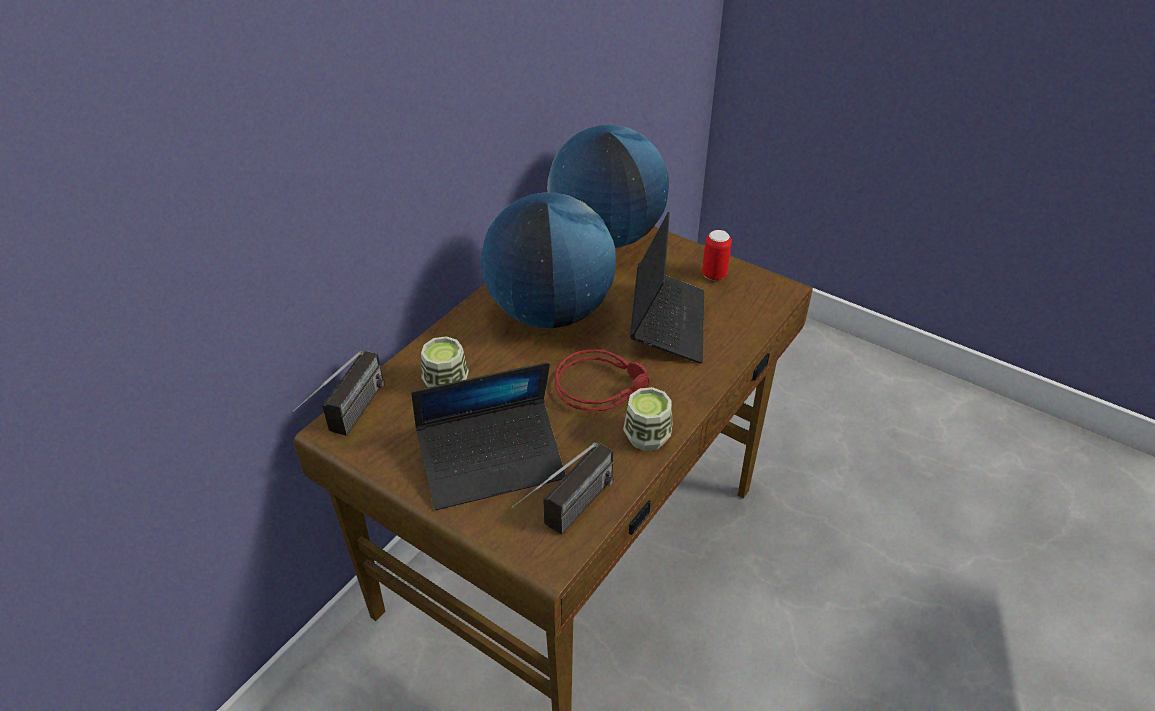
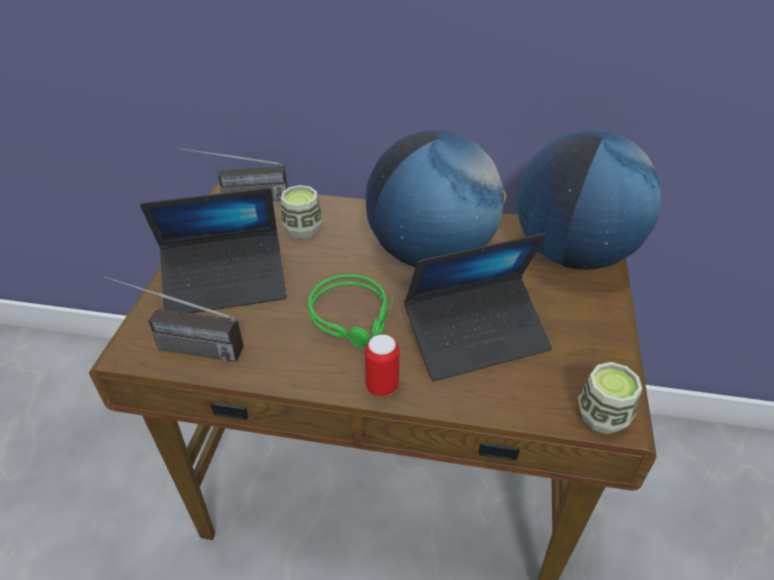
camera: 65 degrees right, 0 degrees up
(492, 463) = (226, 283): laptop -> laptop turned 60 degrees counterclockwise
(601, 385) = (354, 317): red headphones -> green headphones
(647, 437) = (301, 370): cup -> cup (602, 416)
(714, 275) = (587, 351): can -> can (382, 386)

